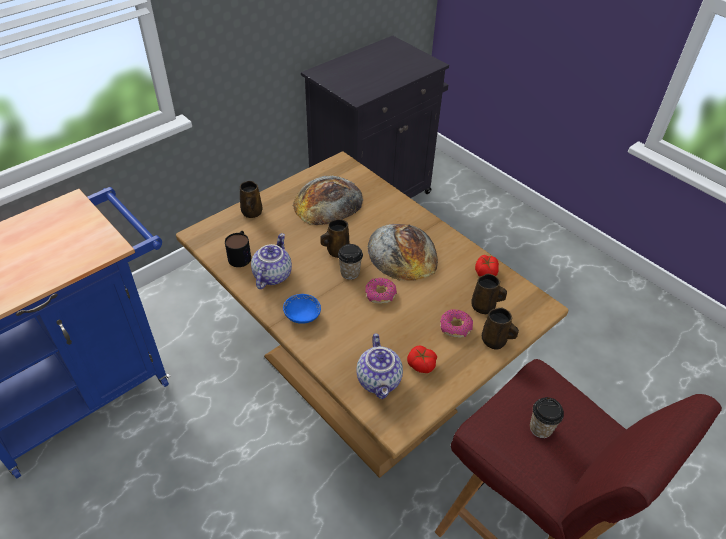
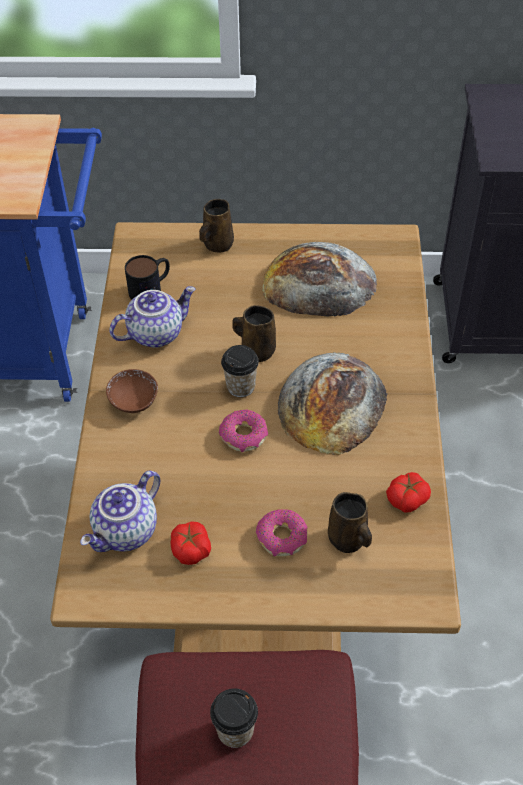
camera: 45 degrees right, 5 degrees up
(302, 316) = (133, 401): blue bowl -> brown bowl
(495, 341) = (308, 590): brown mug -> none

